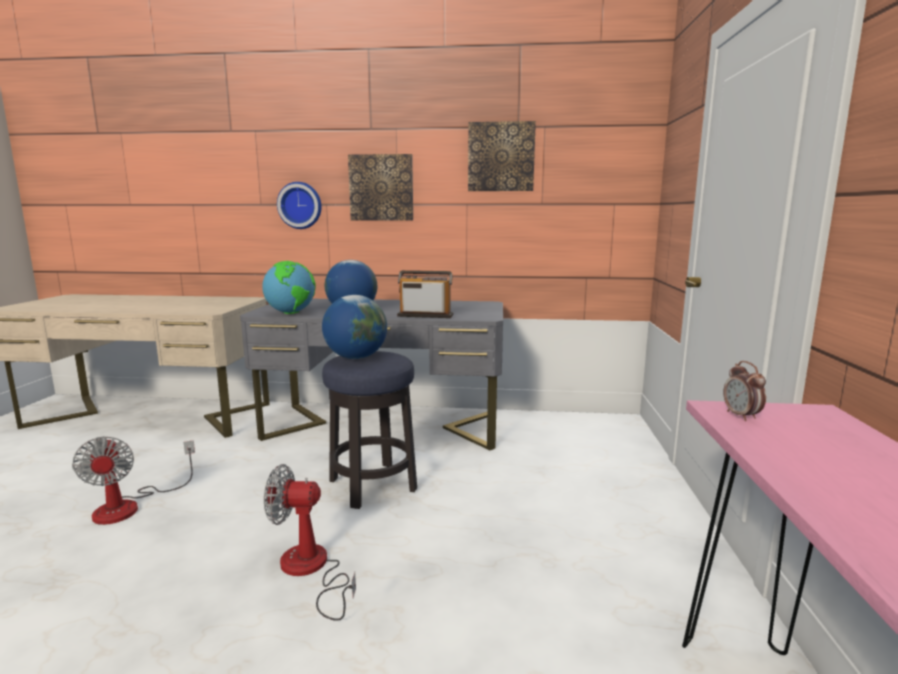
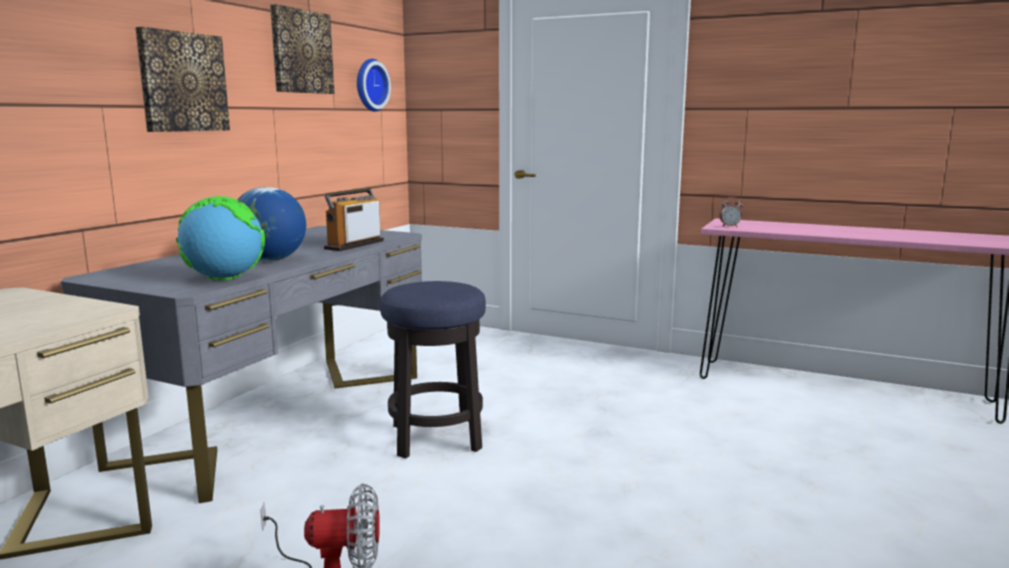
camera: 70 degrees left, 0 degrees up
(300, 205) = (62, 107): wall clock -> wall clock (369, 85)
(311, 570) = (574, 479): fan -> none
(356, 357) = (422, 291): globe -> none

